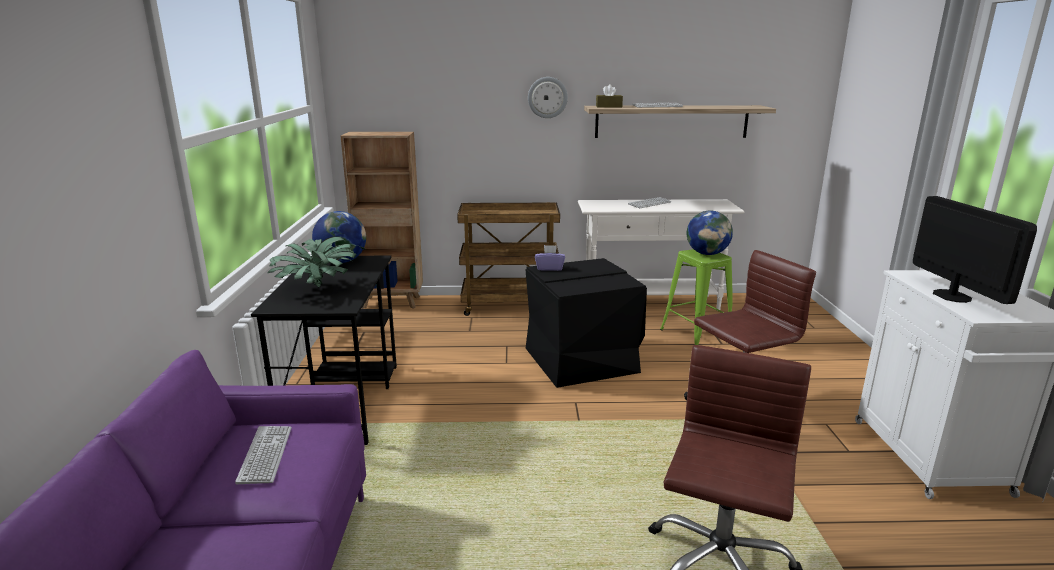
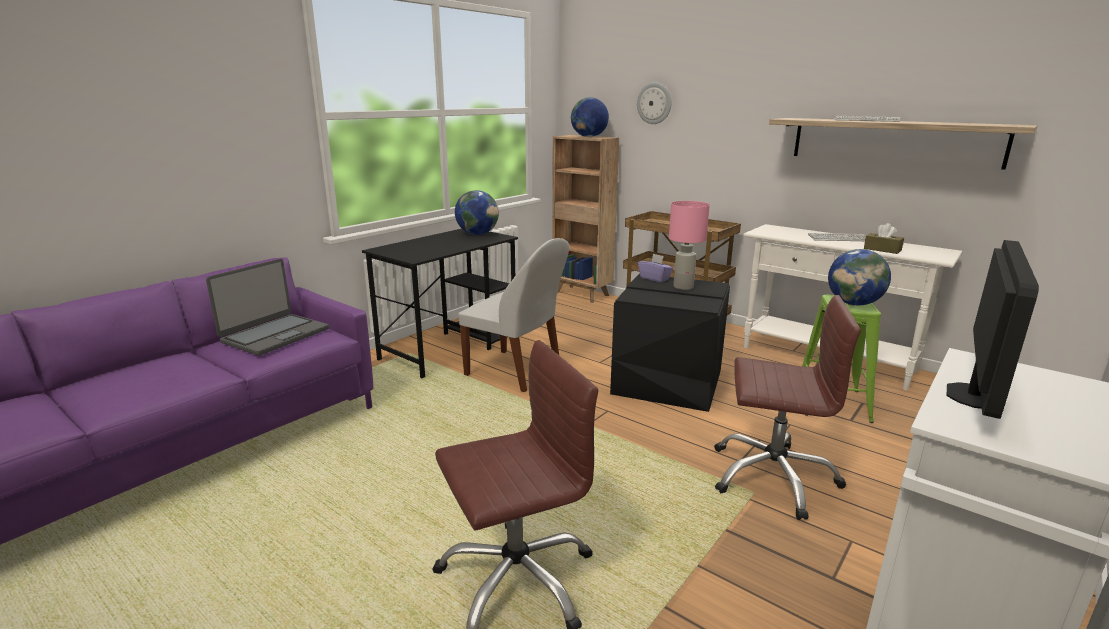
camera: 40 degrees right, 0 degrees up
(265, 455) = (275, 335): keyboard -> laptop
(317, 289) = (424, 246): potted plant -> none
(384, 133) = (589, 137): none -> globe
(448, 399) = (515, 371): none -> white chair
(547, 97) = (746, 107): wall clock -> wall clock (654, 103)
(585, 270) = (683, 287): none -> pink table lamp
(609, 106) = (803, 118): brown tissue box -> brown tissue box (882, 249)

